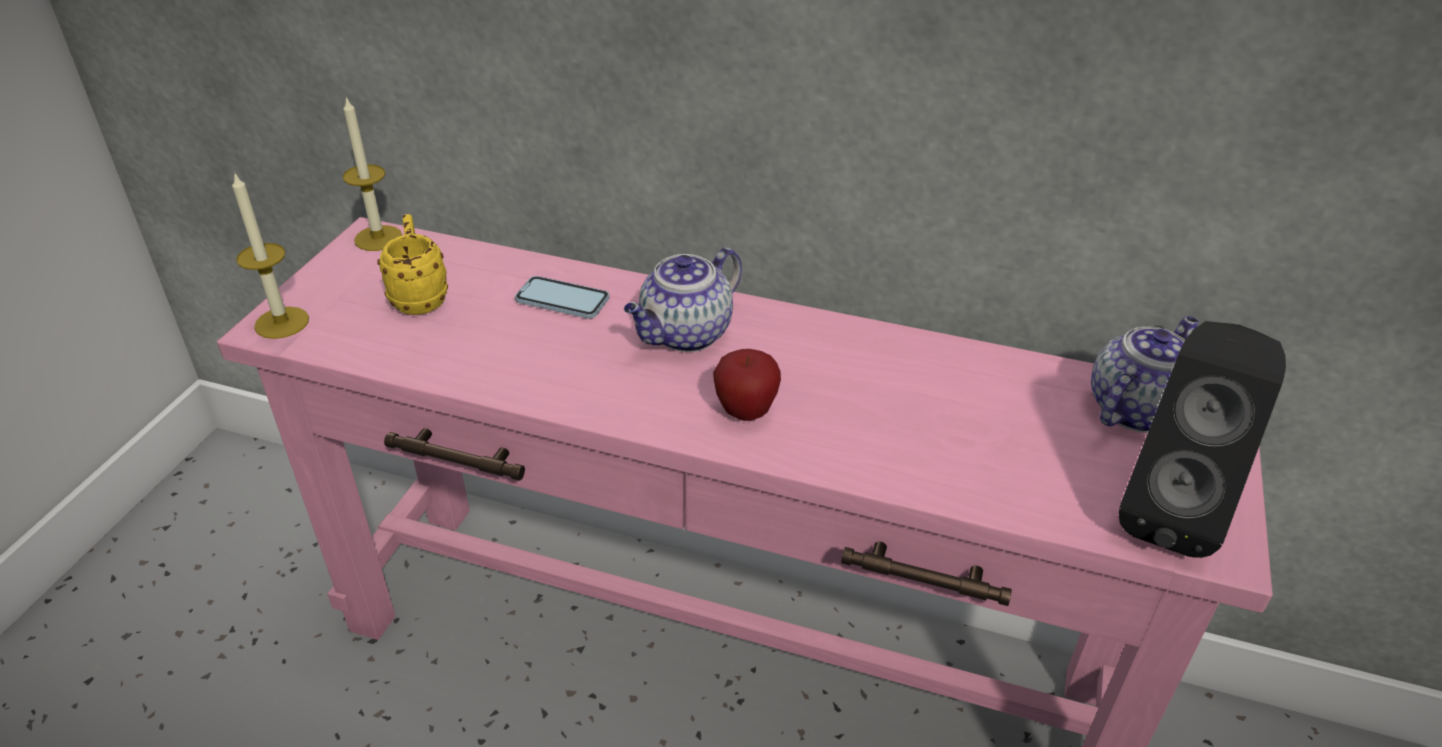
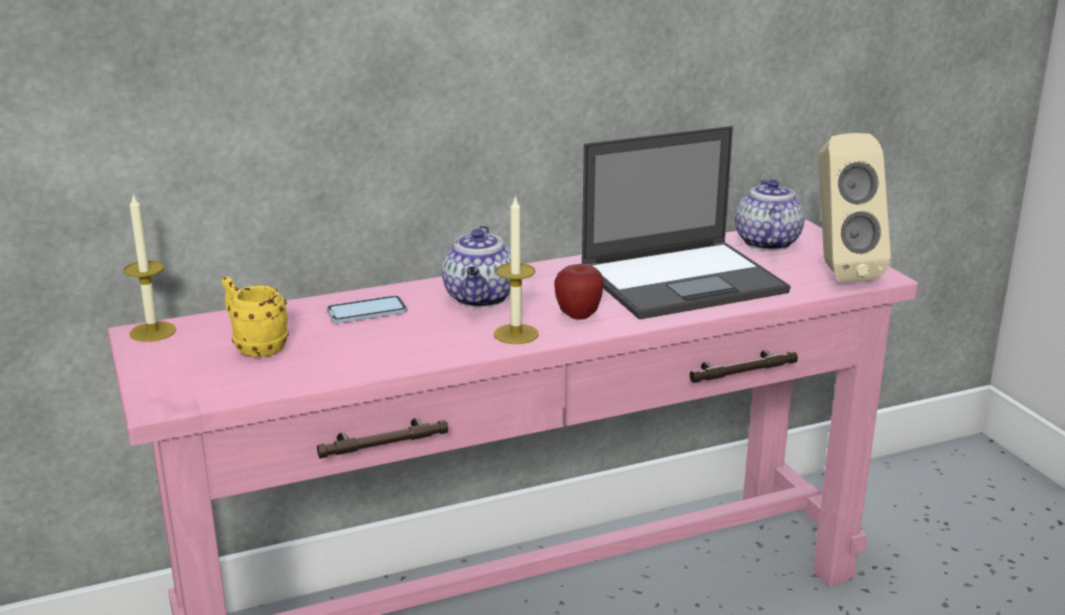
camera: 40 degrees left, 15 degrees down
(282, 322) = (167, 397): candle -> candle (516, 334)
(940, 419) = (684, 280): none -> laptop
(1170, 511) = (838, 271): black speaker -> beige speaker

